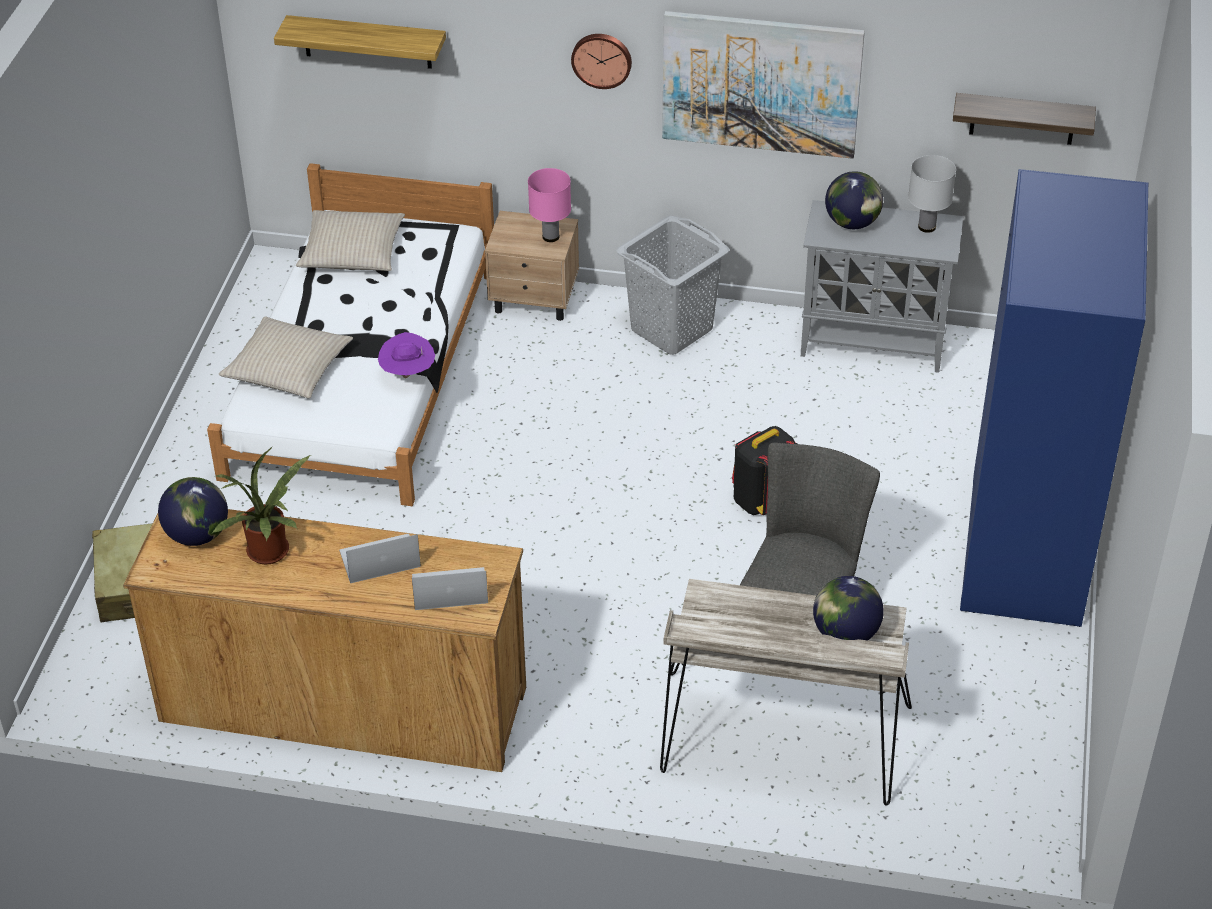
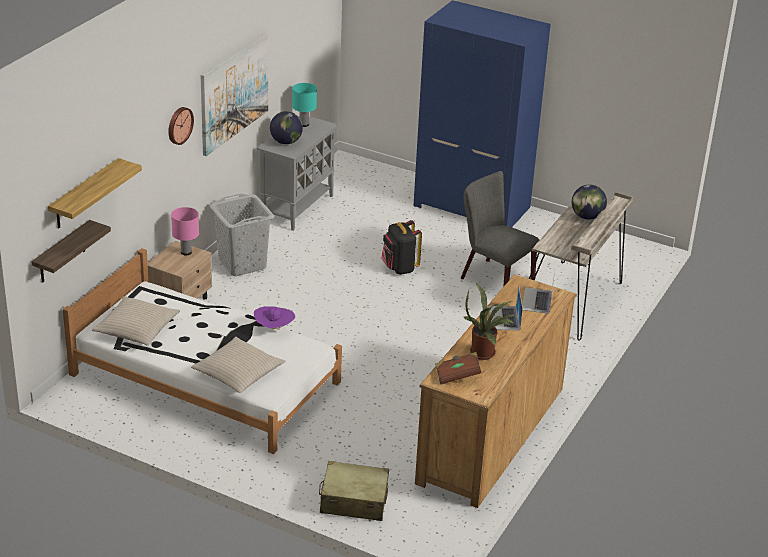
camera: 75 degrees left, 10 degrees down
(198, 535) = (457, 375): globe -> brown book
(927, 227) = (304, 124): white table lamp -> turquoise table lamp
(1022, 119) = (311, 44): shelf -> shelf (62, 253)

